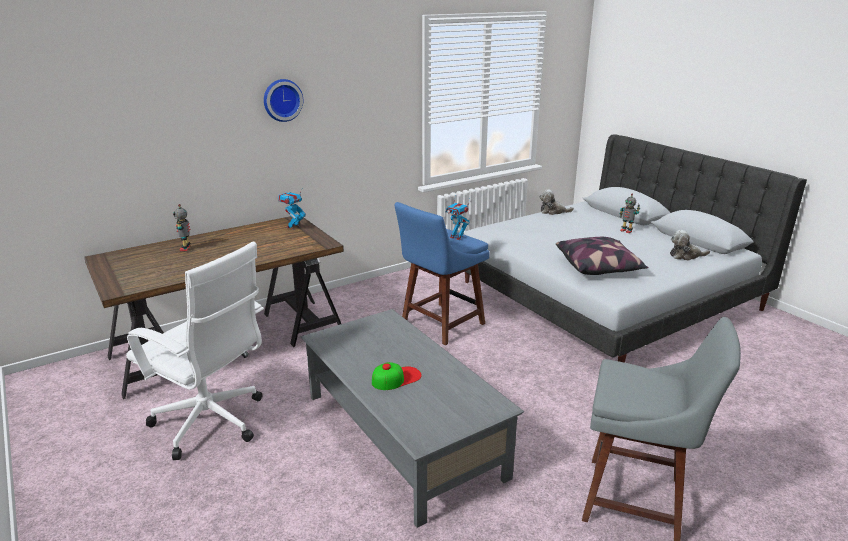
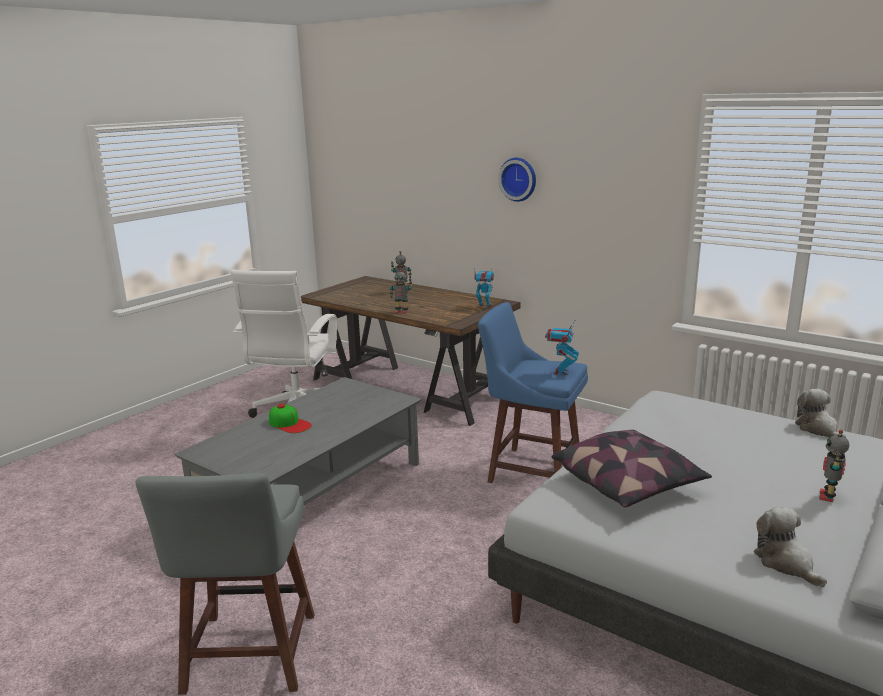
camera: 70 degrees right, 5 degrees down
(257, 258) = (401, 312): none -> toy robot

